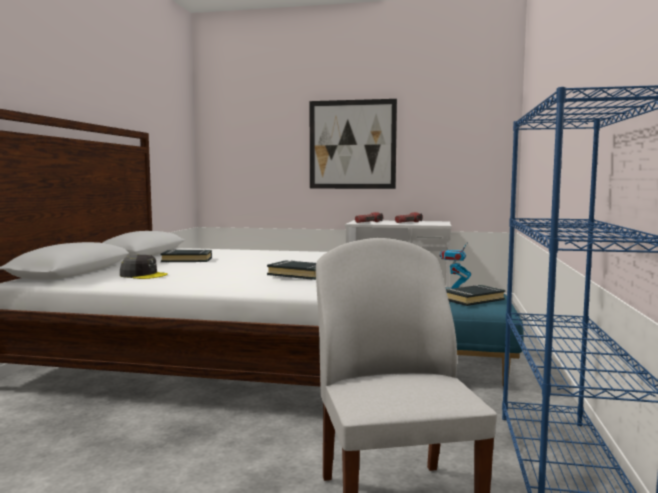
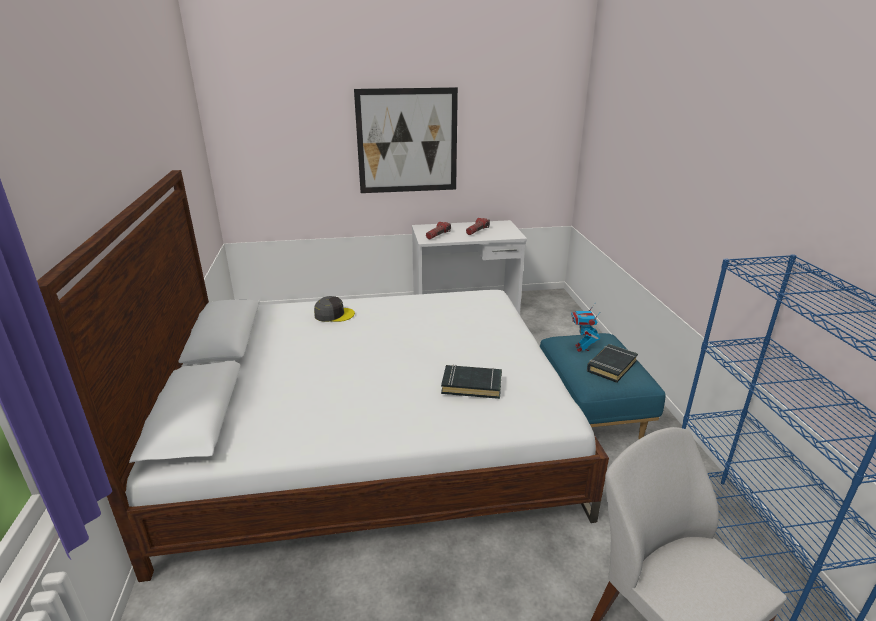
camera: 20 degrees left, 20 degrees up
(143, 275) = (298, 413): grey cap -> grey cap (334, 314)
(187, 260) = (301, 352): black book -> none

